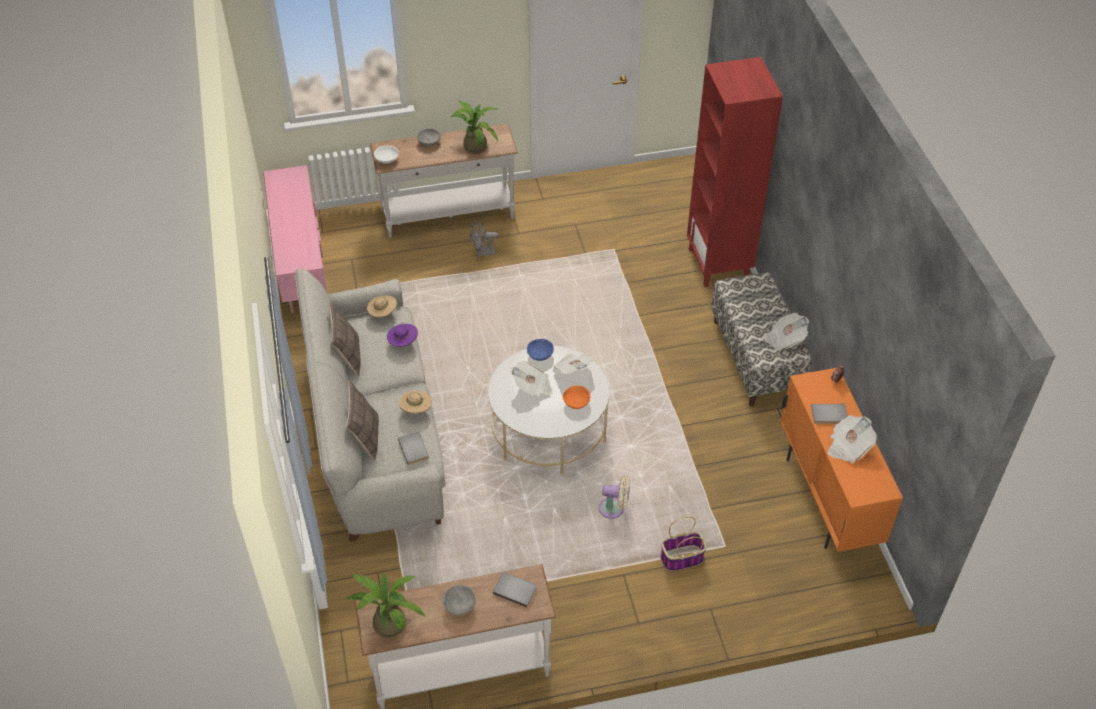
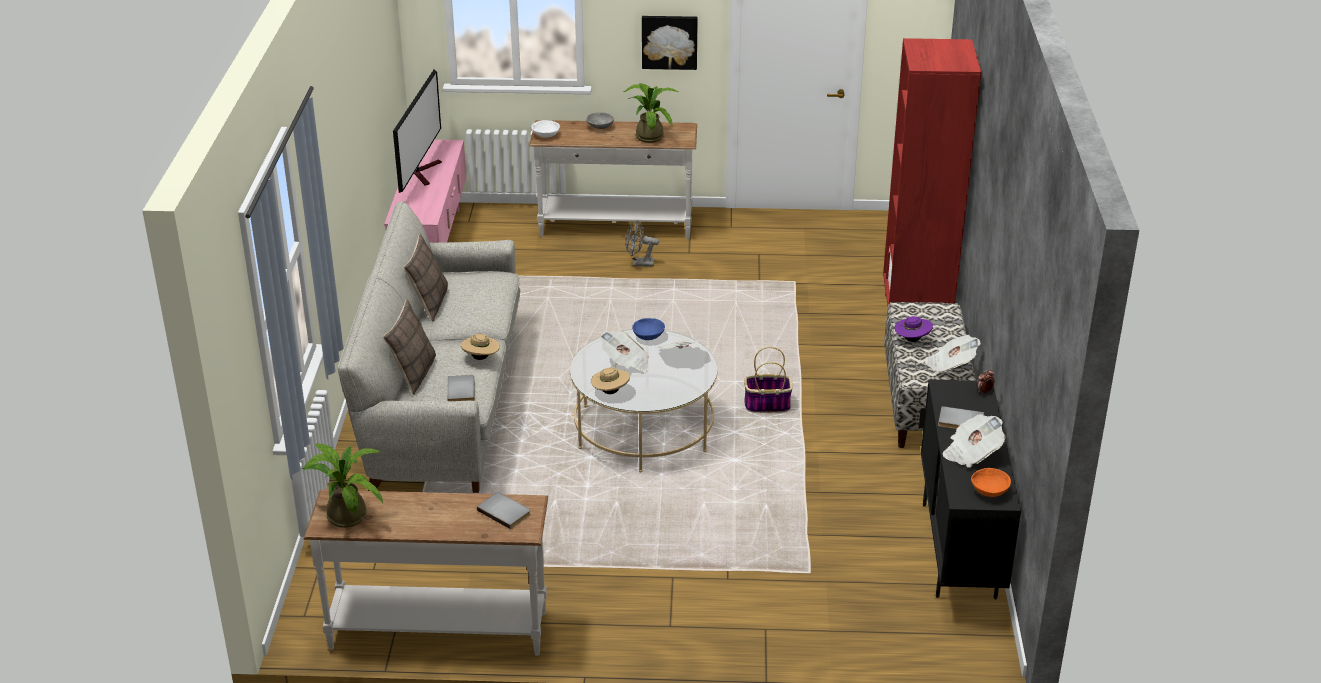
camera: 15 degrees right, 15 degrees down
(286, 209) = (424, 172): none -> television
(382, 314) = (485, 273): beige hat -> beige hat (610, 391)
(403, 343) = (495, 299): purple hat -> purple hat (912, 339)
(459, 605) = (433, 514): grey bowl -> none
(478, 61) = (669, 41): none -> picture
(576, 402) = (671, 383): orange bowl -> orange bowl (990, 490)
(614, 509) = (689, 514): beige fan -> none
(681, 559) = (750, 575): basket -> basket (766, 405)
(826, 499) = (958, 551): orange cabinet -> black cabinet

